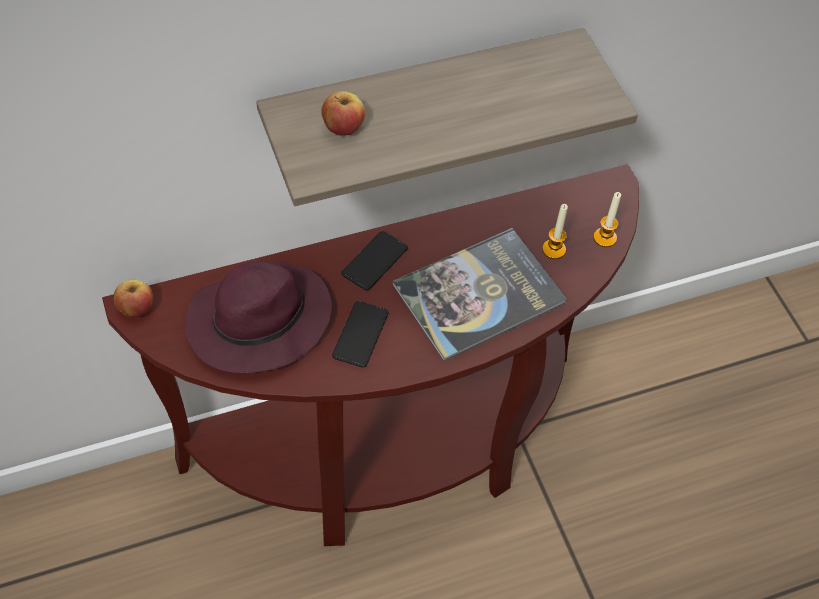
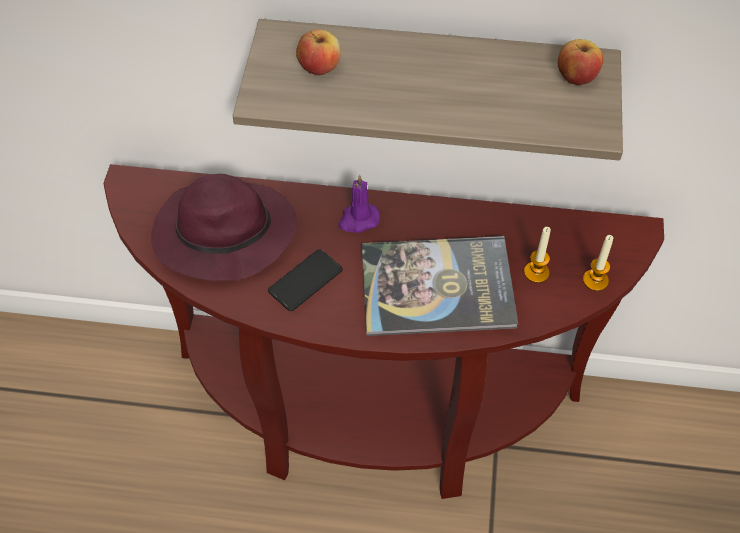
camera: 30 degrees right, 0 degrees up
(136, 308) = (130, 183): apple -> apple (576, 76)
(374, 261) = (358, 220): phone -> purple candle

